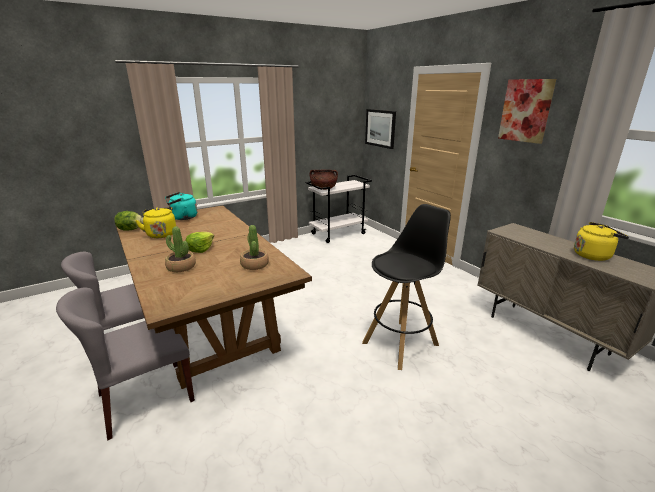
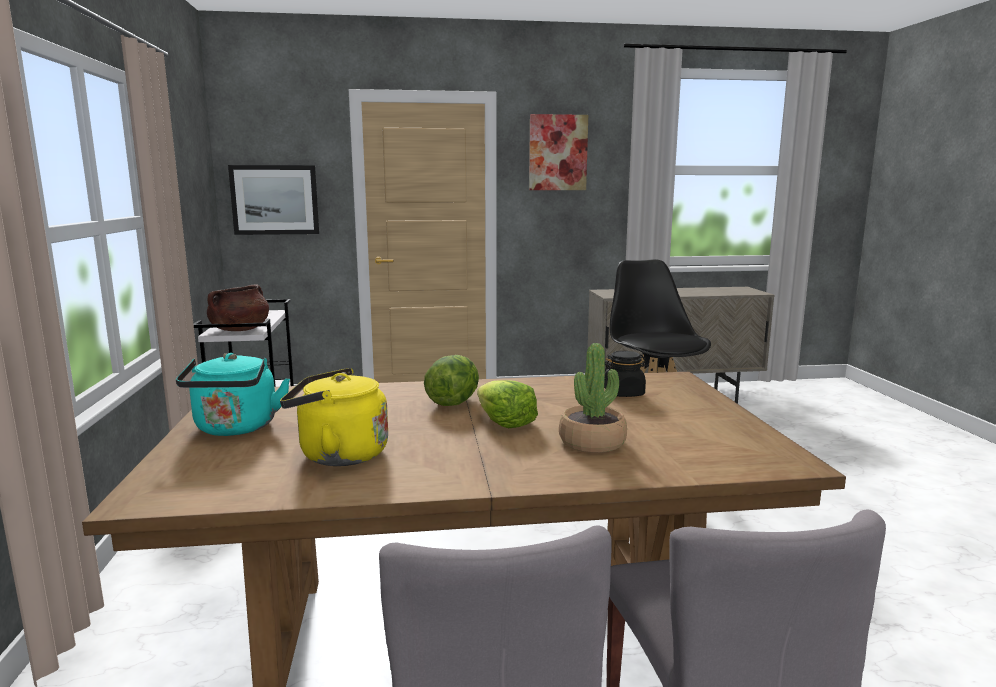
camera: 65 degrees left, 10 degrees down
(131, 229) = (224, 493): lettuce -> lettuce (453, 402)
(254, 265) = (624, 393): potted plant -> black jar
(593, 255) = (698, 290): yellow kettle -> none

